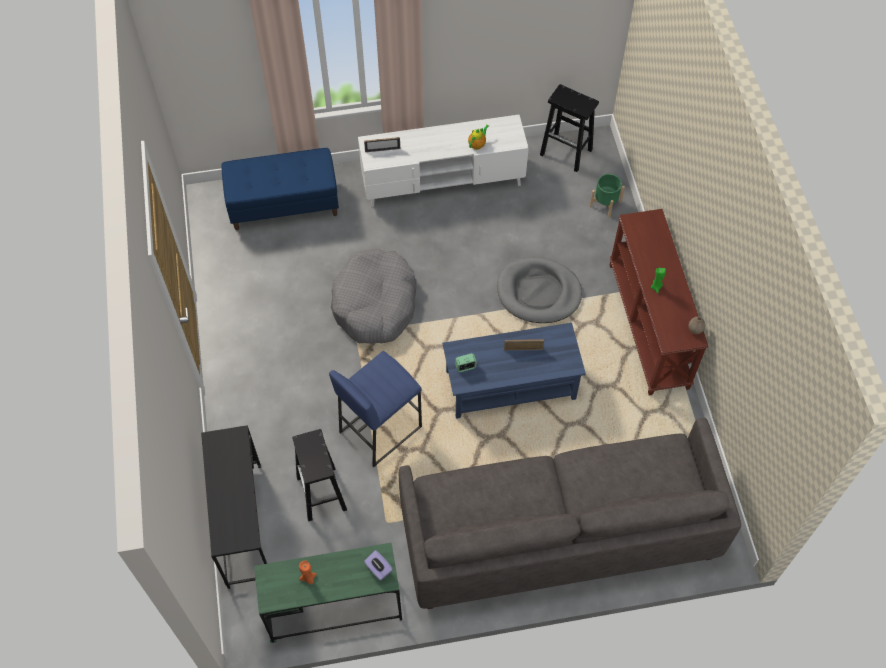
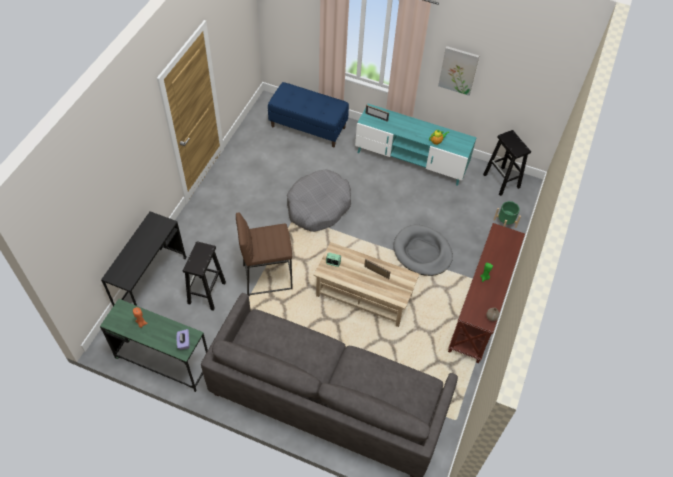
camera: 30 degrees right, 5 degrees down
(380, 428) = (267, 276): blue stool -> brown stool
(443, 181) = (411, 160): white tv stand -> turquoise tv stand
(470, 42) = (458, 70): none -> picture
(510, 385) = (363, 296): blue coffee table -> beige coffee table

